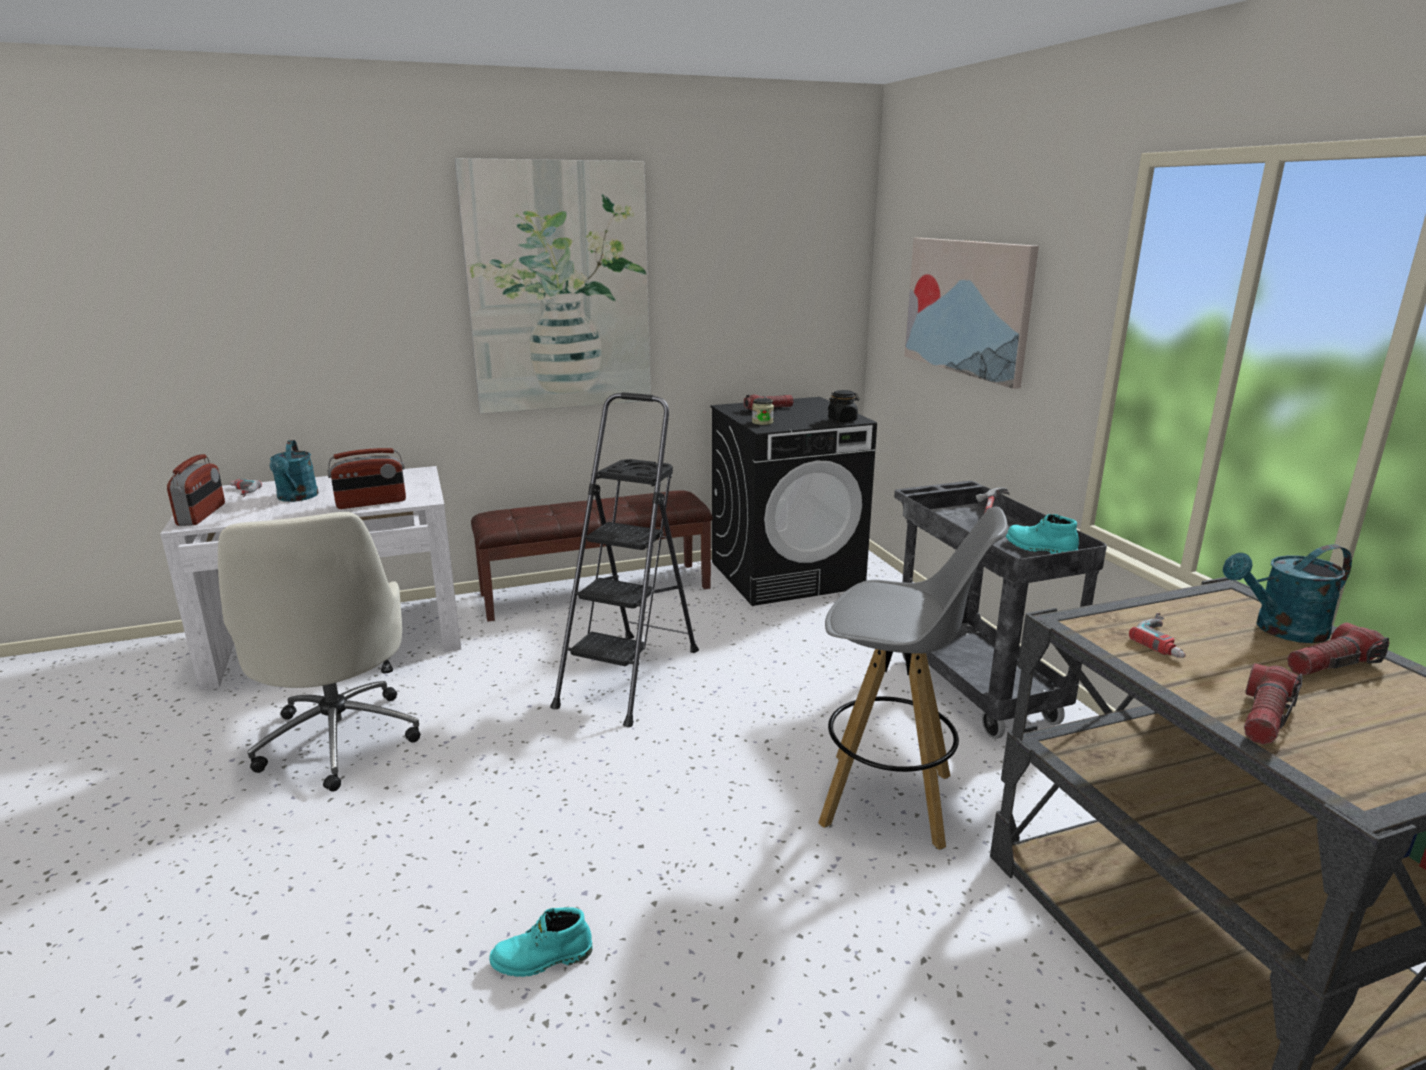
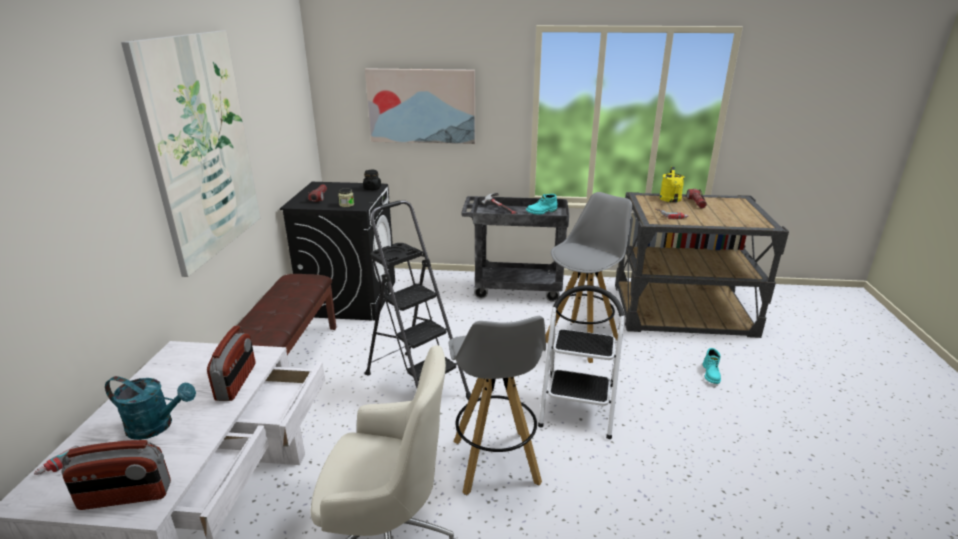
camera: 65 degrees left, 5 degrees up
(202, 514) = (125, 497): radio -> radio turned 150 degrees clockwise
(495, 782) = (495, 463): none -> grey stool
(541, 960) = (650, 470): turquoise boot -> turquoise boot (711, 374)
(683, 835) = (579, 403): none -> step ladder
(1264, 717) = (726, 221): flashlight -> none
(1281, 630) = (670, 200): turquoise watering can -> yellow watering can

